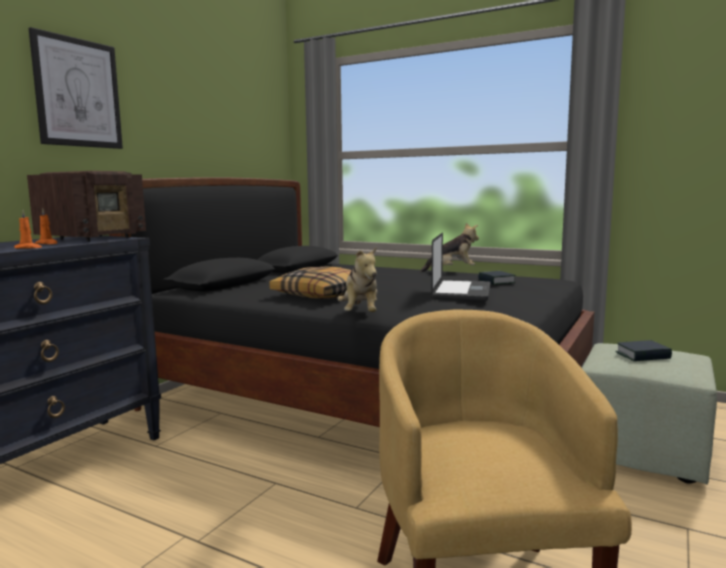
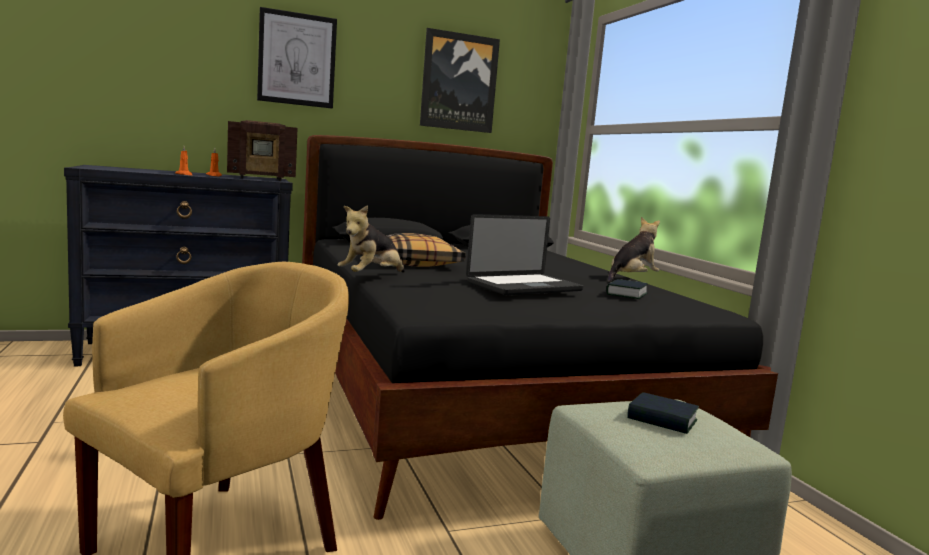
camera: 40 degrees right, 0 degrees up
(221, 115) = (459, 82): none -> picture
(451, 271) = (631, 279): plush toy -> plush toy turned 75 degrees counterclockwise

